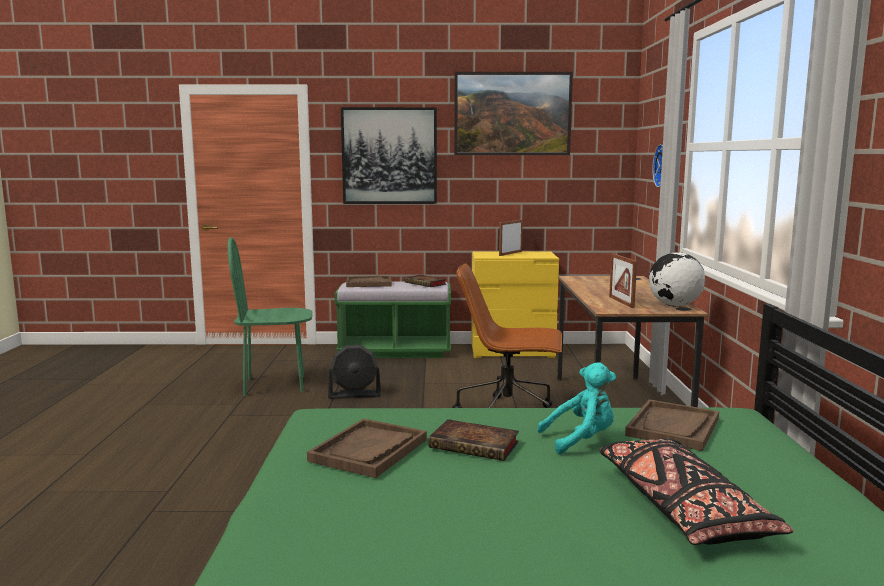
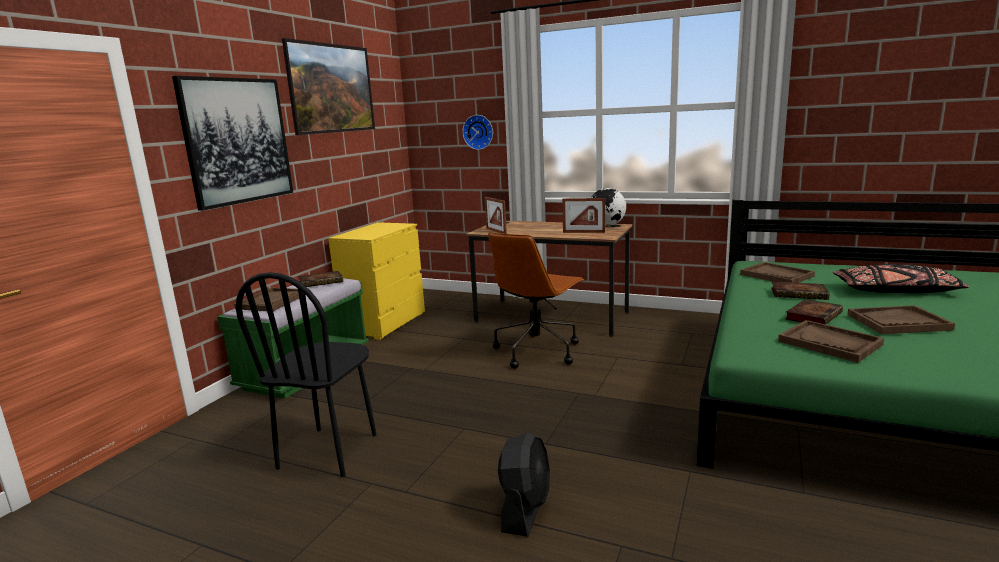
camera: 65 degrees left, 5 degrees up
(275, 385) = (329, 451): green chair -> black chair
(355, 395) = (420, 406): black fan -> black fan (525, 509)
(482, 494) = (898, 322): none -> brown tray
(510, 253) = (368, 230): picture frame -> picture frame (496, 231)
(581, 440) = (800, 294): turquoise plush toy -> book

